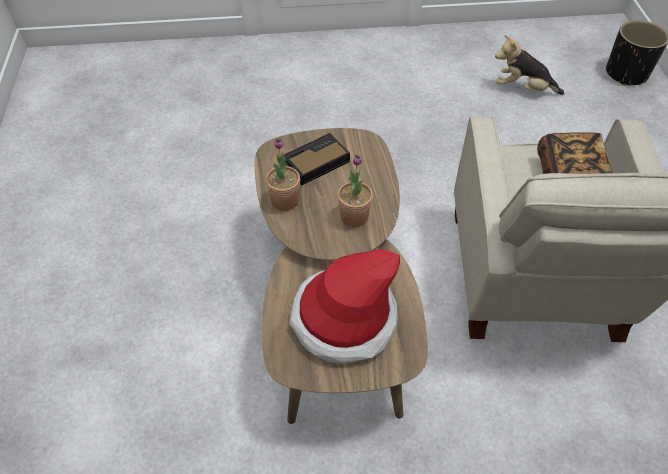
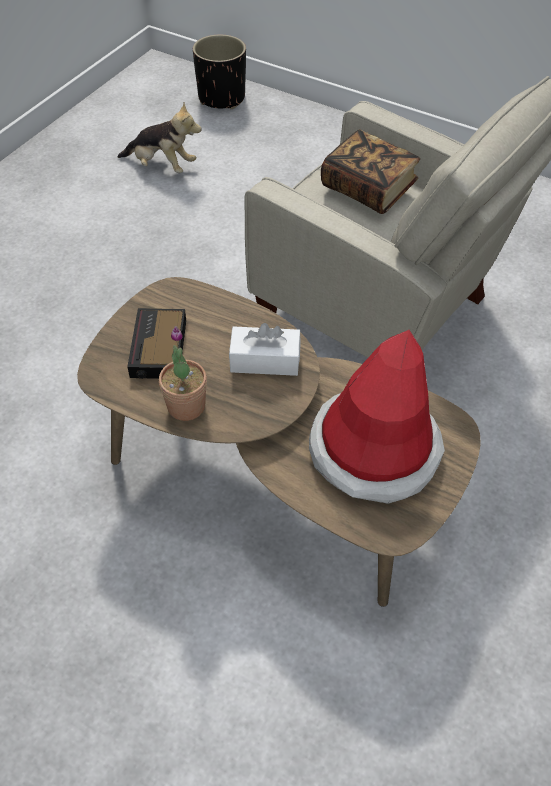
camera: 55 degrees left, 0 degrees up
(354, 216) = (265, 360): potted plant -> white tissue box
(523, 88) = (162, 166): plush toy -> plush toy turned 120 degrees counterclockwise

